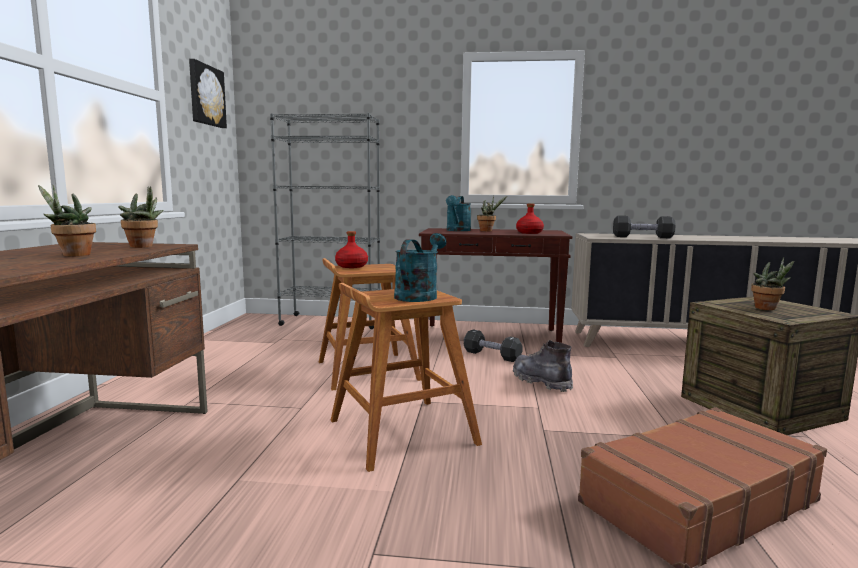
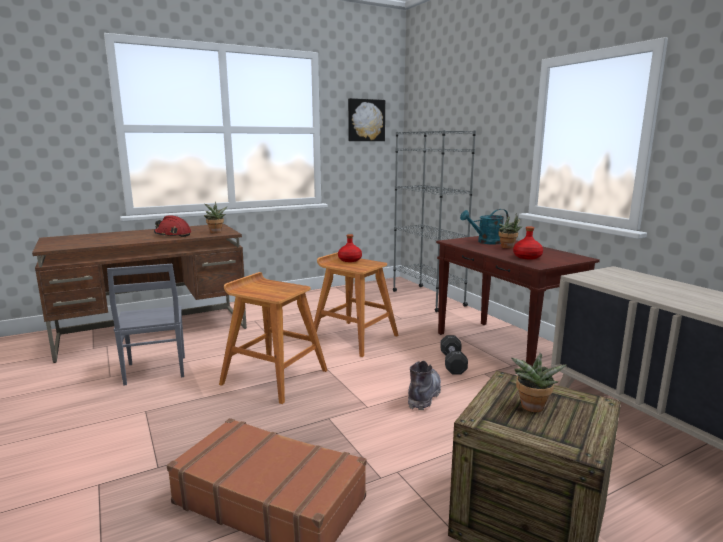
camera: 55 degrees right, 5 degrees up
(72, 255) = (172, 235): potted plant -> red hard hat
(222, 517) = (154, 371): none -> grey chair
(419, 295) = (276, 291): turquoise watering can -> none
(642, 237) = (642, 288): black dumbbell -> none

